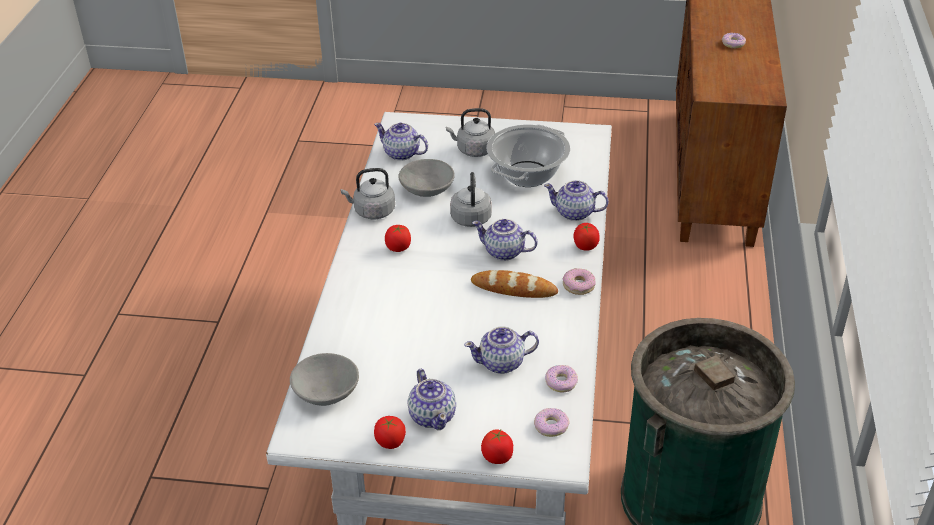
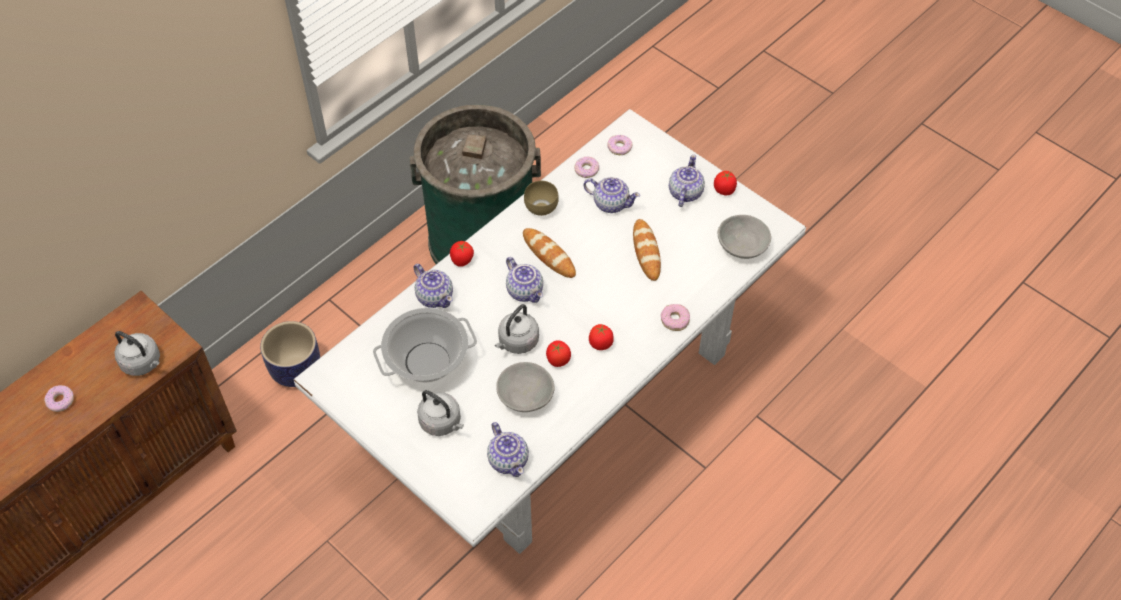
camera: 145 degrees left, 15 degrees up
(372, 211) = (591, 399): grey kettle -> grey kettle (143, 363)
(423, 337) = (646, 251): none -> bread
(497, 457) = (667, 147): tomato -> tomato (558, 360)
(564, 323) = (542, 208): none -> brown bowl
(578, 285) = (502, 231): donut -> donut (675, 320)
(706, 305) = (296, 369): none -> planter

